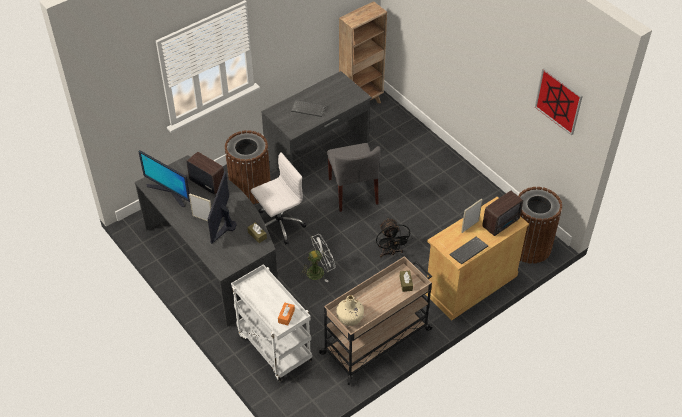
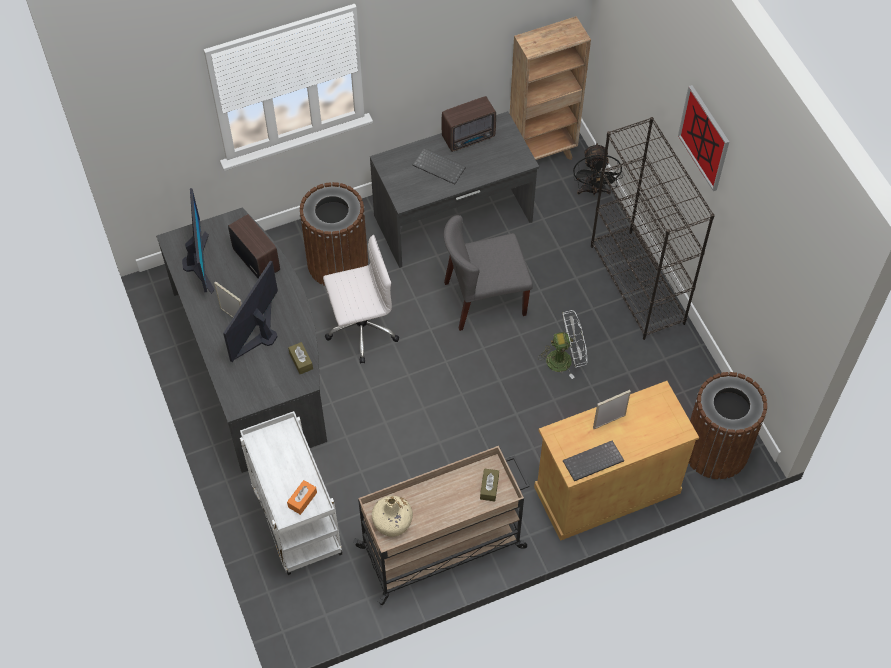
camera: 15 degrees right, 10 degrees up
(169, 192) = (200, 263): monitor -> monitor turned 150 degrees counterclockwise
(319, 271) = (395, 416): white fan -> white fan (564, 359)
(353, 191) = (484, 299): grey chair -> grey chair turned 75 degrees clockwise
(390, 253) = (507, 412): black fan -> black fan (593, 191)
(447, 164) = (638, 285): none -> black bookcase
(501, 223) = (658, 427): radio -> radio (470, 137)
(558, 101) = (785, 268): picture -> picture (704, 138)

